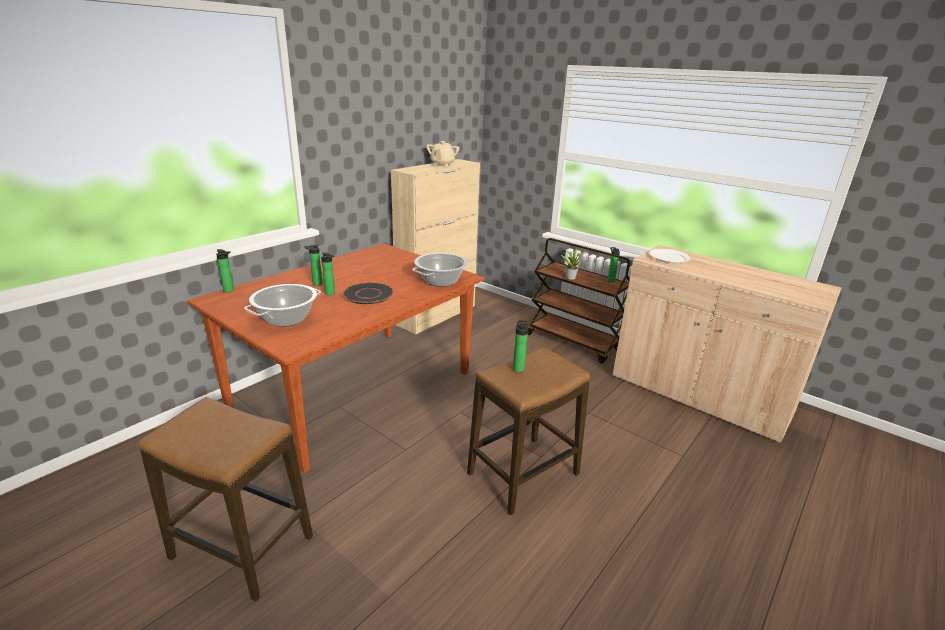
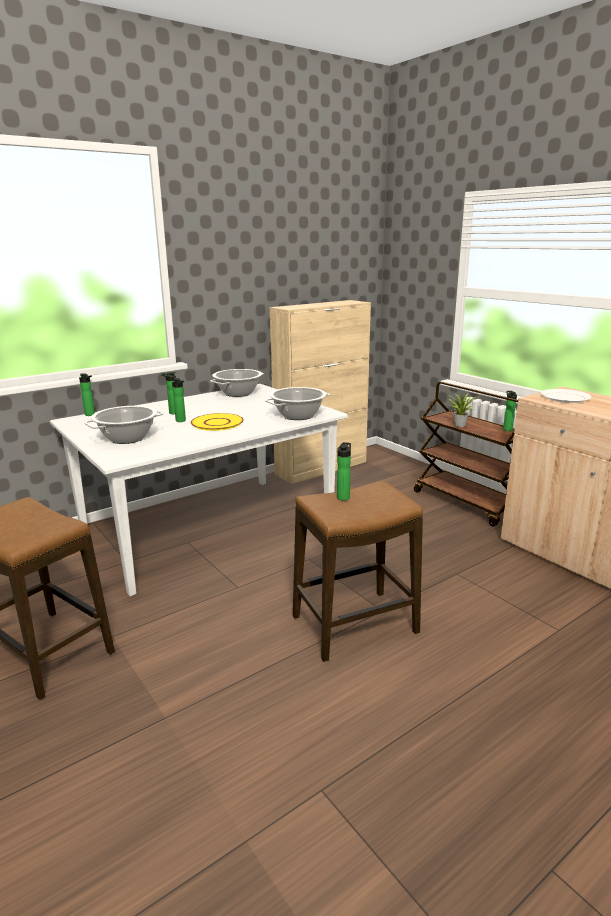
camera: 15 degrees right, 5 degrees down
(354, 389) = (209, 528): brown dining table -> white dining table
(368, 294) = (217, 423): black plate -> yellow plate
(369, 256) = (238, 393): none -> cooking pot
(442, 164) = (327, 303): beige teapot -> none

